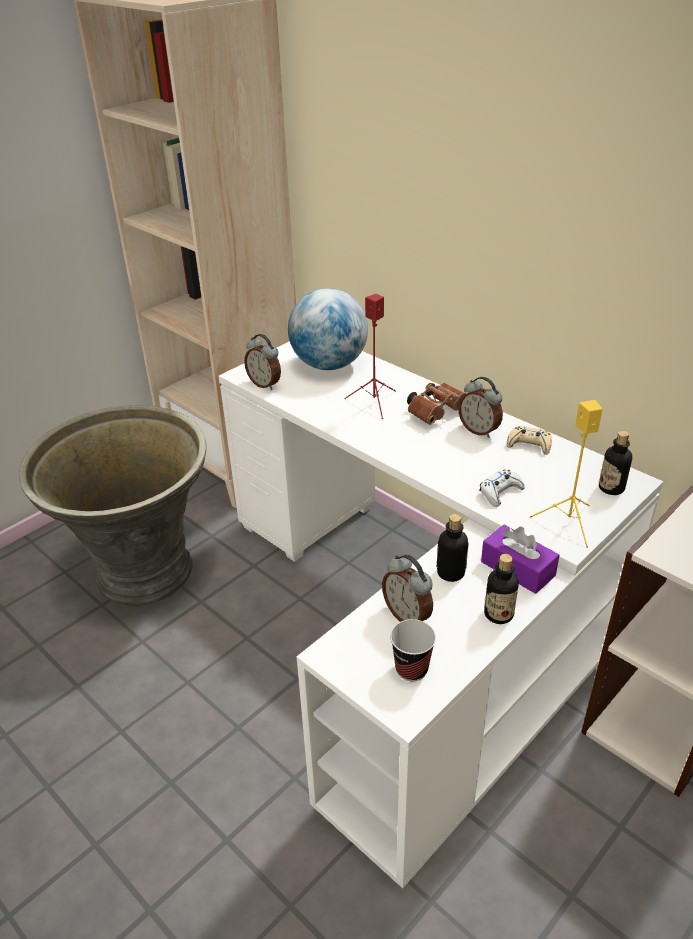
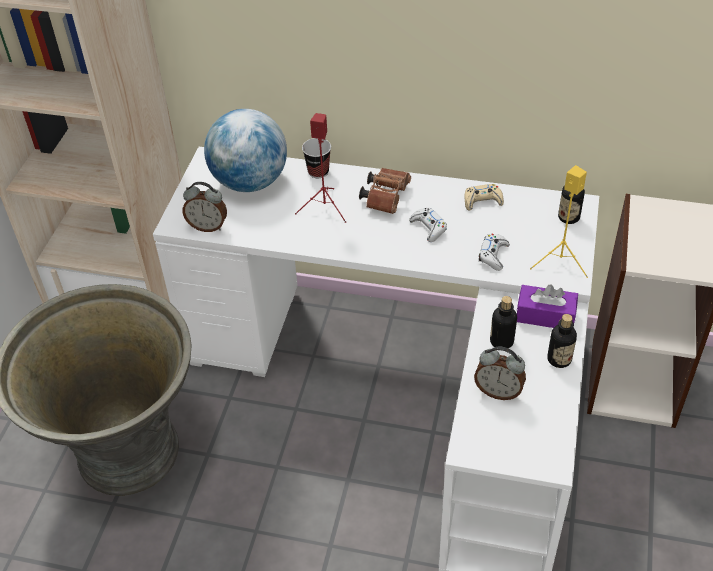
camera: 30 degrees left, 10 degrees up
(411, 669) = (533, 432): cup -> cup (318, 172)
(455, 448) = (428, 228): none -> white game controller
(479, 430) = (434, 202): alarm clock -> none

